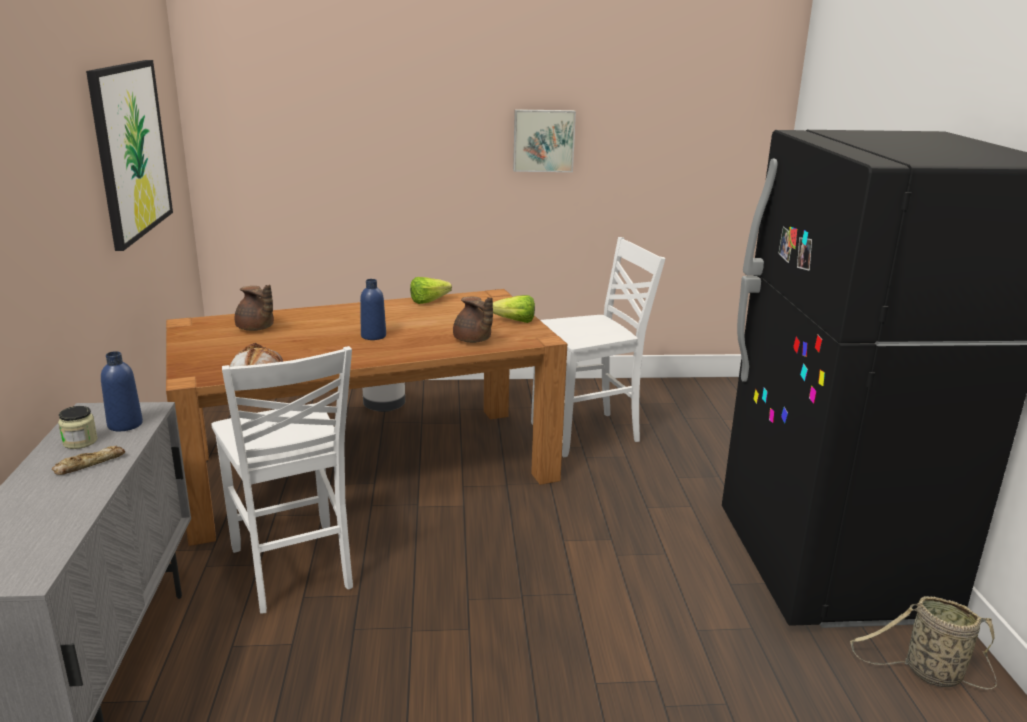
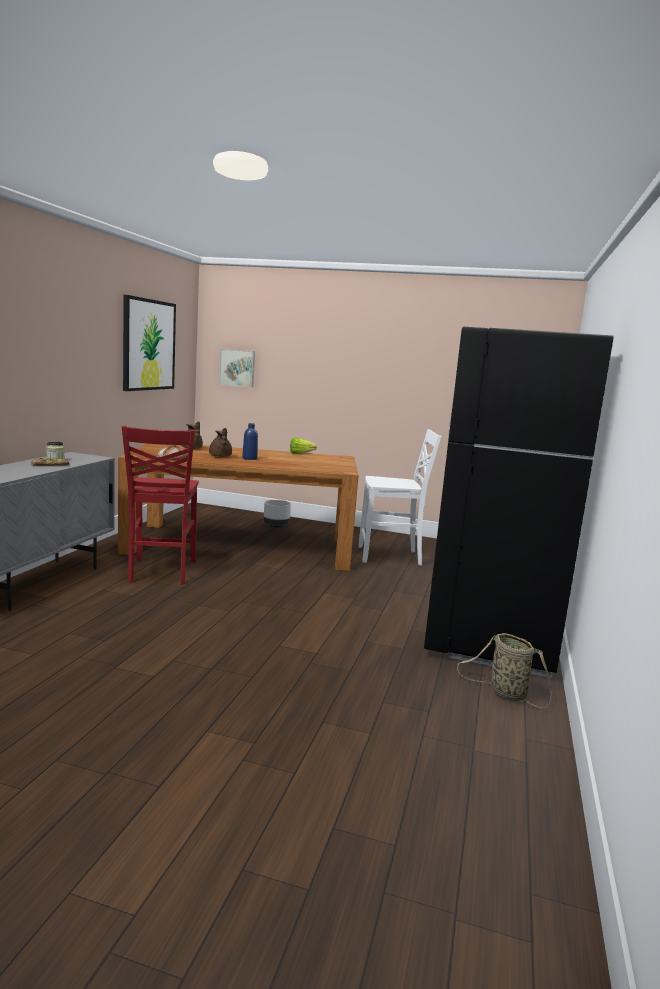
camera: 20 degrees right, 10 degrees down
(125, 424) = (82, 459): blue bottle -> none
(293, 569) = (160, 572): white chair -> red chair
(473, 340) = (303, 467): brown teapot -> brown teapot (220, 456)
(511, 321) = (338, 465): lettuce -> none
(543, 140) = (398, 371): picture -> picture (237, 368)

